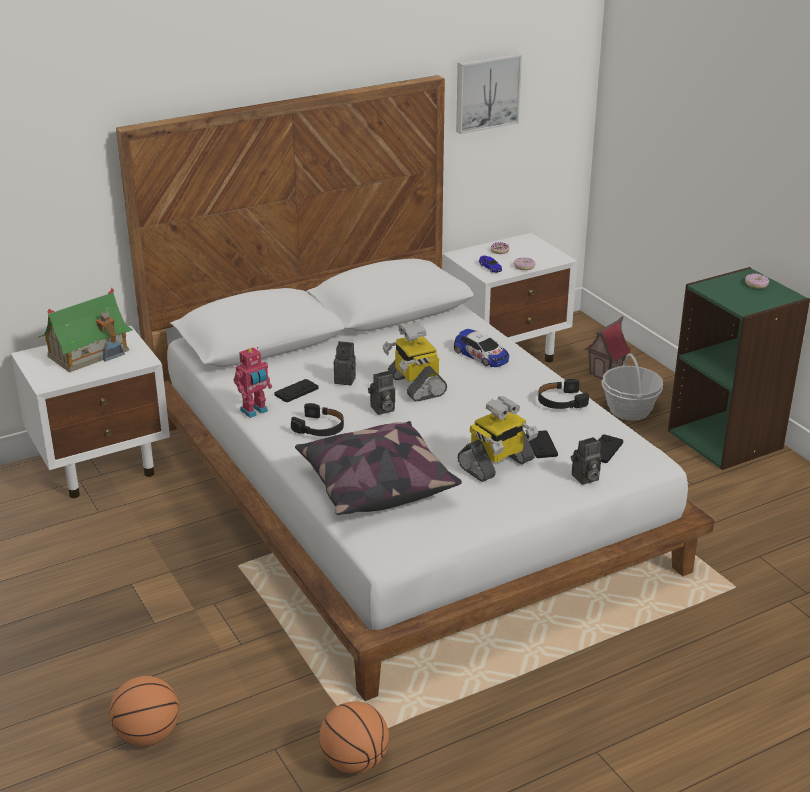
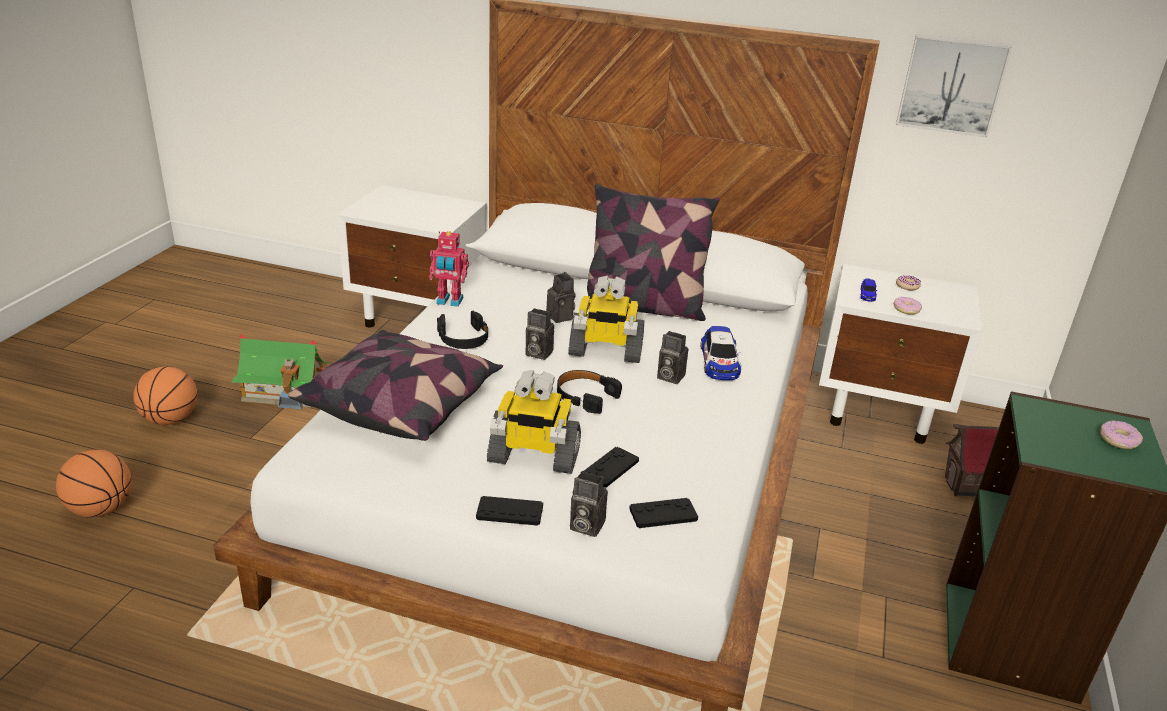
camera: 45 degrees right, 0 degrees up
(89, 353) = (422, 206): toy house -> toy house (284, 392)
(296, 391) = (507, 305): black game controller -> black game controller (509, 512)
(354, 762) = (148, 648): basketball -> basketball (170, 420)
(377, 346) = (643, 307): none -> pillow
(415, 385) = (605, 351): toy robot -> toy robot turned 105 degrees counterclockwise
(475, 379) = (668, 377): none -> camera
(561, 401) = (712, 443): black headphones -> black headphones (585, 396)
(629, 410) = (933, 536): basket -> none

